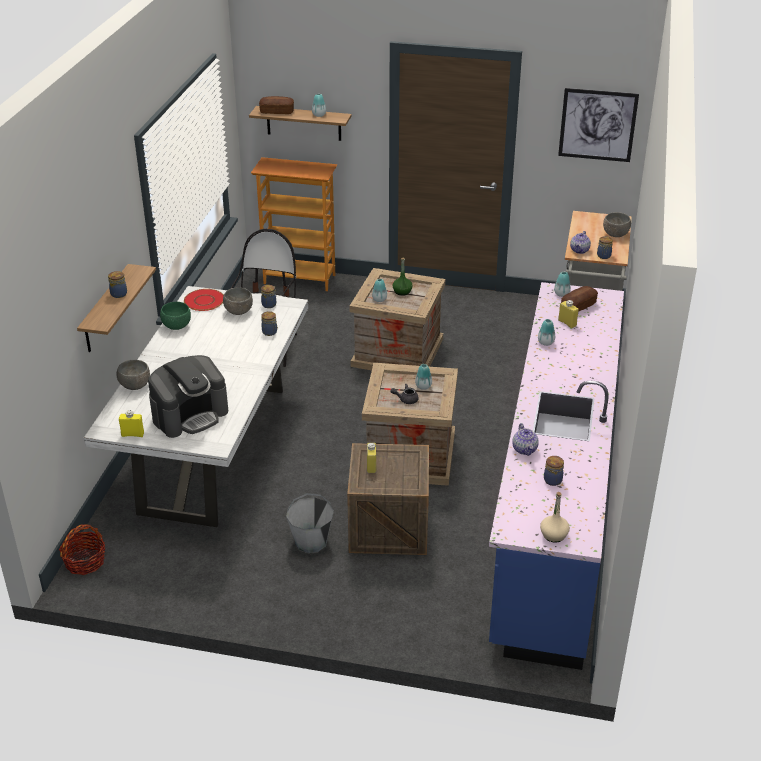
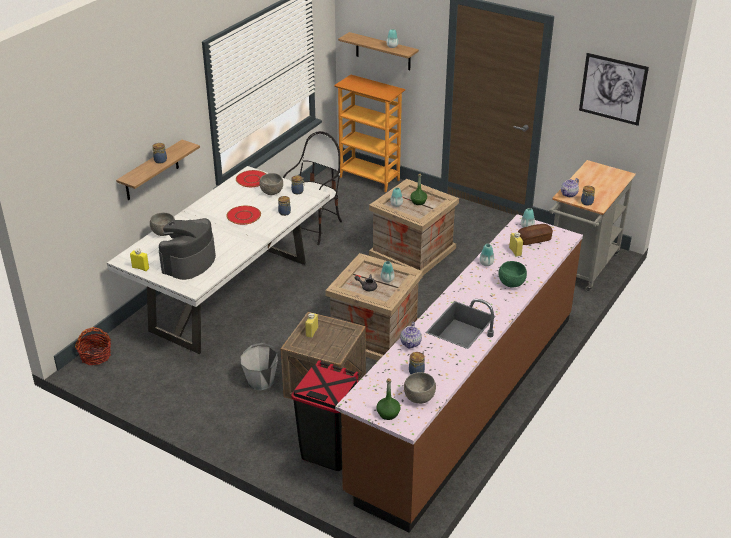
camera: 20 degrees right, 0 degrees up
(176, 326) = (220, 195): green bowl -> green bowl (511, 284)
(190, 415) = (188, 262): coffee machine -> coffee machine turned 135 degrees clockwise
(222, 345) = (243, 216): none -> red plate
(277, 112) = (361, 39): bread -> none
(438, 603) = (328, 452): none -> black trash can
(553, 505) = (465, 400): blue counter -> brown counter
(554, 535) = (388, 414): beige bottle -> green bottle
(615, 234) = (609, 186): grey bowl -> grey bowl (419, 398)

